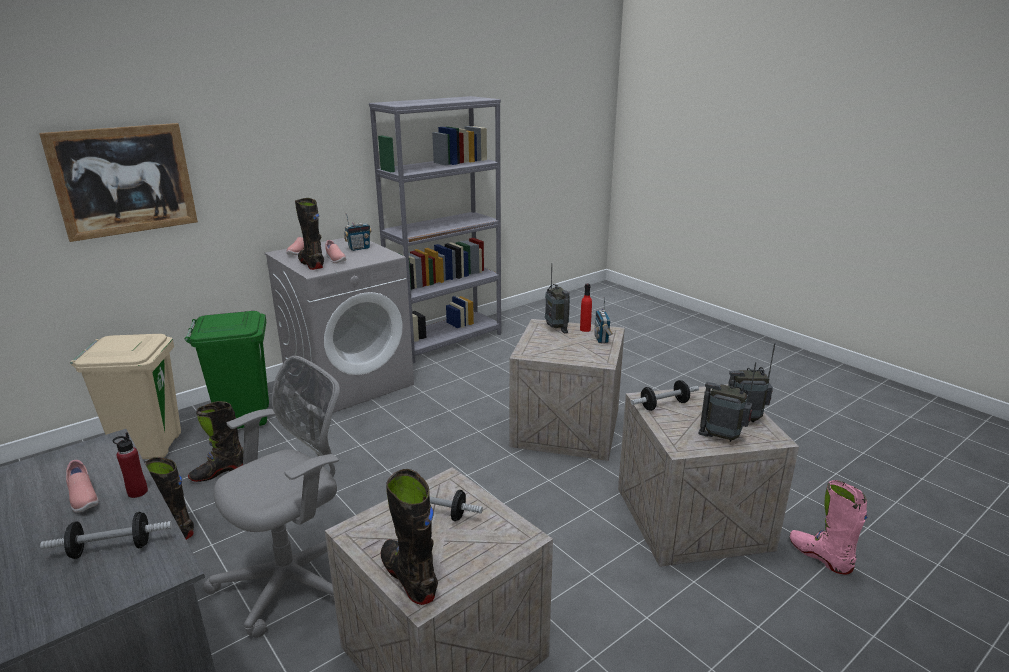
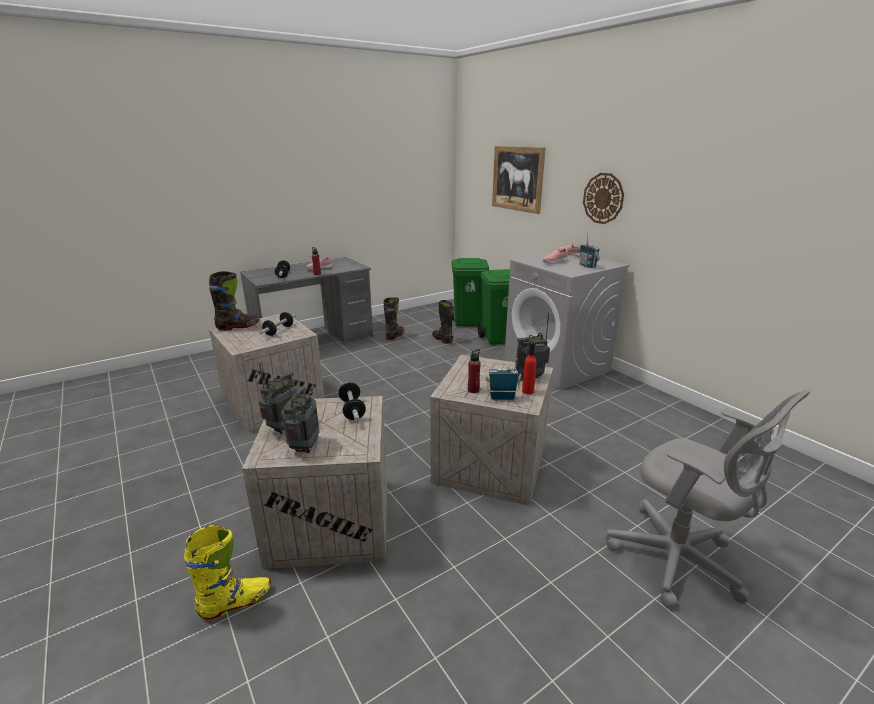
camera: 95 degrees right, 0 degrees up
(148, 447) = (468, 322): beige trash can -> green trash can
(294, 579) = (346, 365): grey office chair -> grey office chair (679, 562)
(301, 173) = (603, 198): none -> wall clock
(311, 264) = (541, 258): black boot -> none
(446, 341) = (660, 405): grey bookcase -> none
(593, 350) = (473, 390): none -> red bottle
(820, 556) = (236, 602): pink boot -> yellow boot

